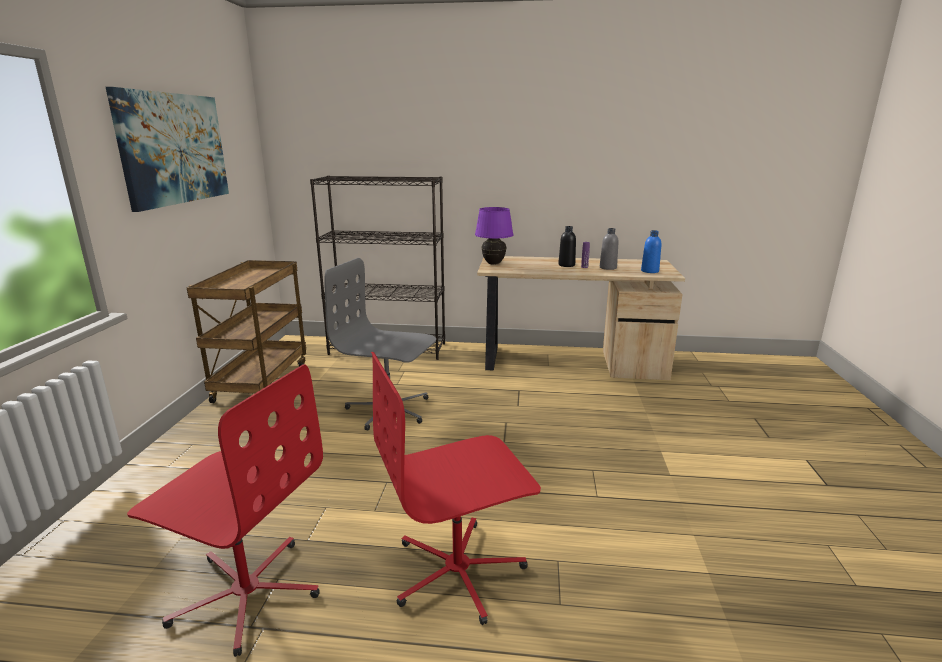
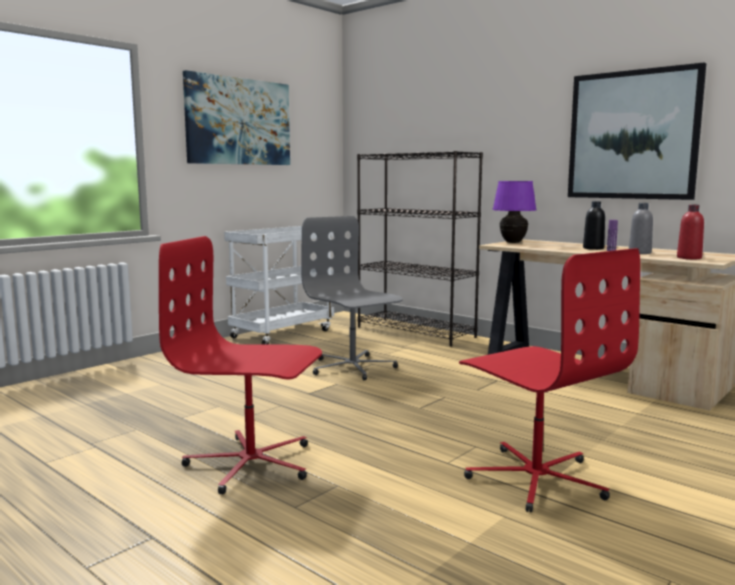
camera: 35 degrees right, 10 degrees down
(247, 592) = (112, 429): red office chair -> red office chair (536, 478)
(261, 382) = (282, 333): brown cart -> white cart
(580, 166) = (632, 135): none -> picture
(649, 271) = (689, 258): blue bottle -> red bottle

